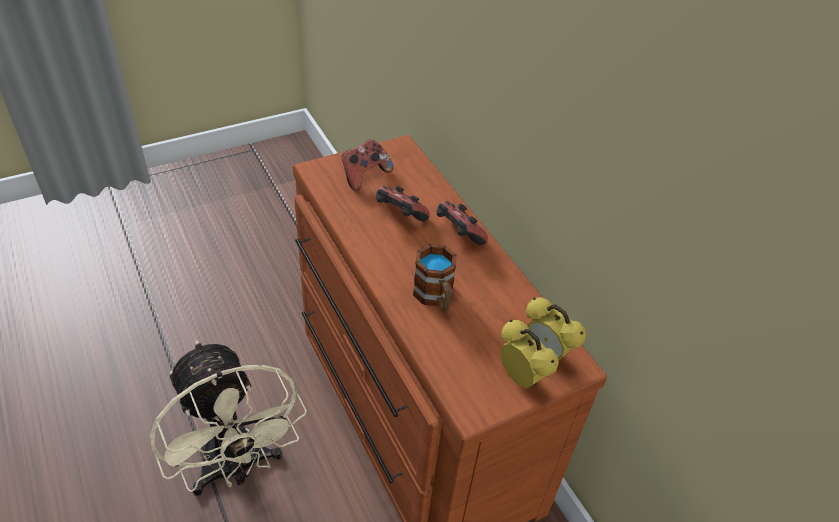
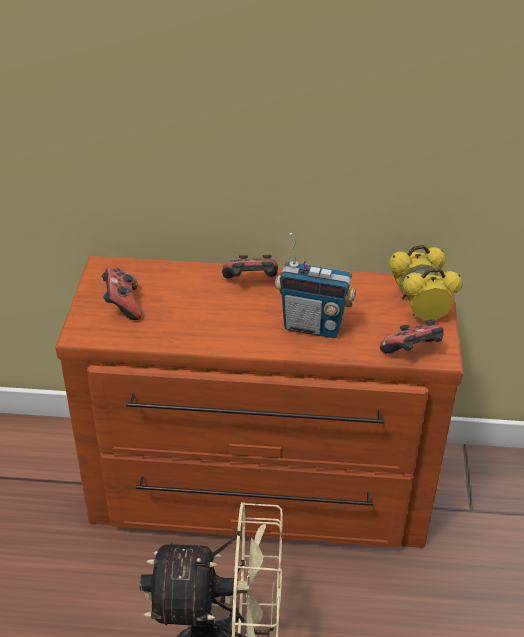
camera: 55 degrees left, 5 degrees down
(399, 216) = (198, 306): game controller -> game controller (412, 353)
(435, 297) = (313, 326): mug -> radio

